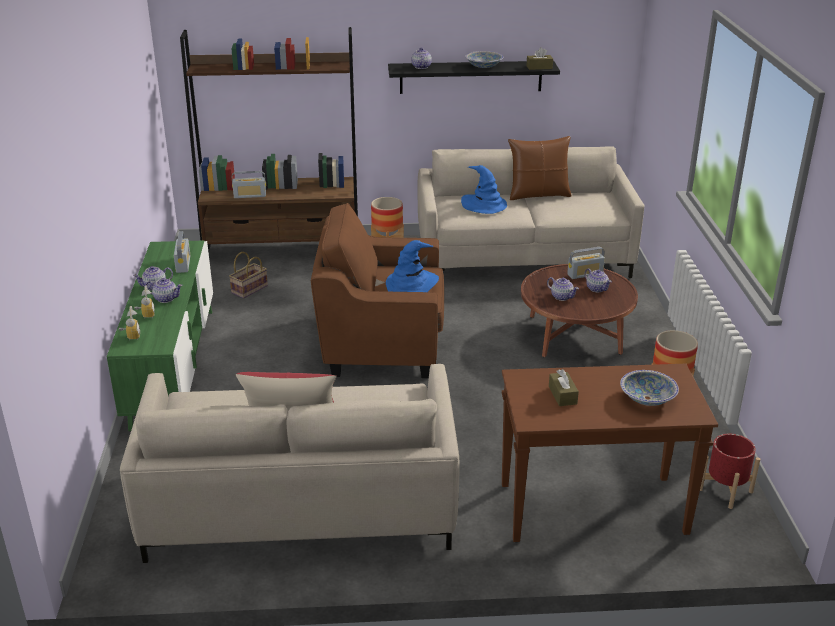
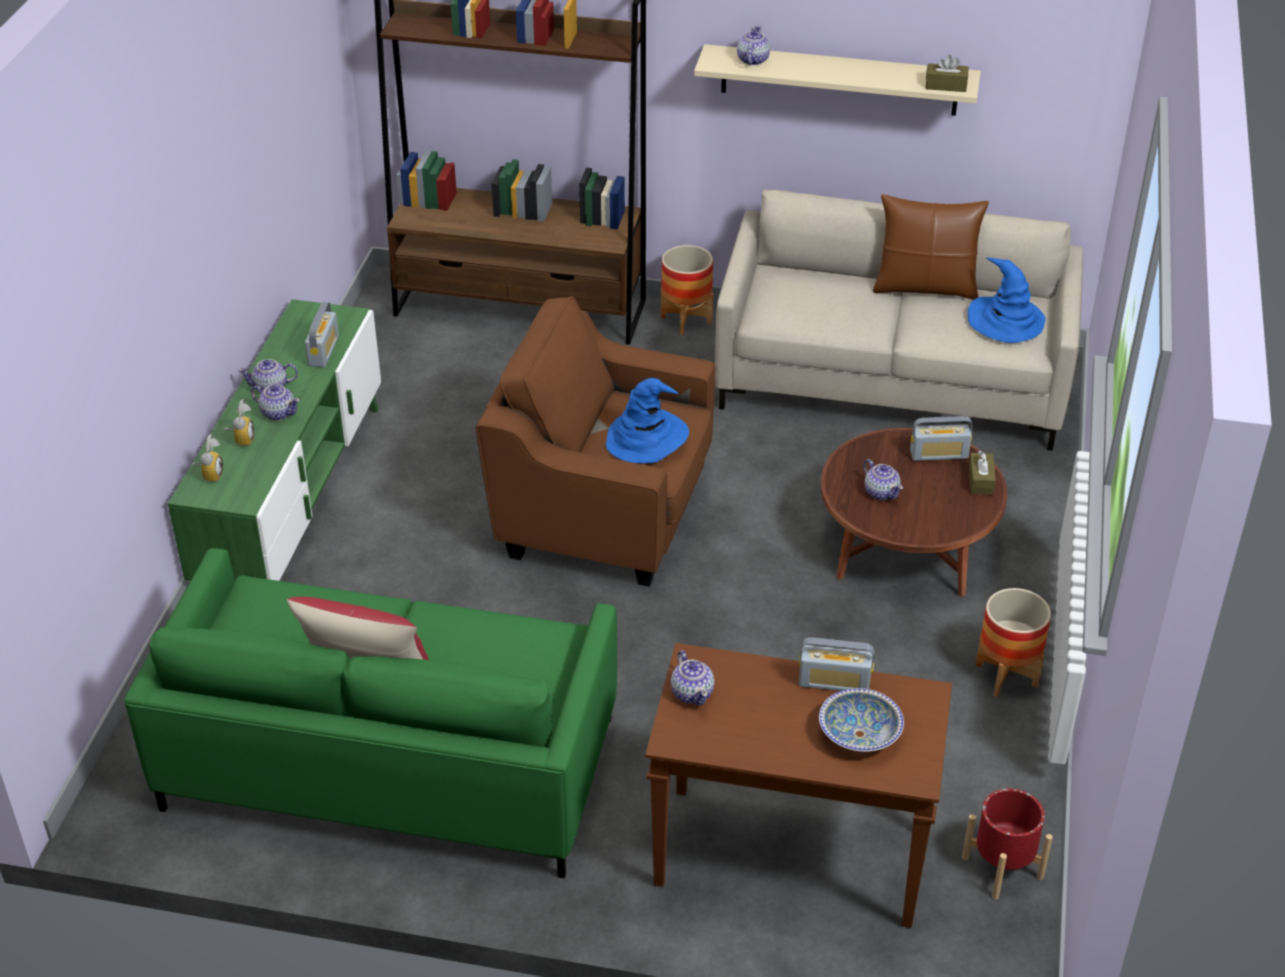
camera: 15 degrees right, 10 degrees up
(249, 290) = (445, 377): basket -> none
(250, 195) = (468, 226): radio -> radio (834, 682)
(300, 502) = (390, 761): beige sofa -> green sofa
(471, 77) = (839, 80): black shelf -> beige shelf
(483, 66) = (855, 71): bowl -> none
(484, 205) = (826, 297): blue hat -> blue hat (1006, 321)
(562, 395) = (739, 705): brown tissue box -> brown tissue box (980, 480)
(596, 288) = (944, 485): teapot -> teapot (692, 693)

